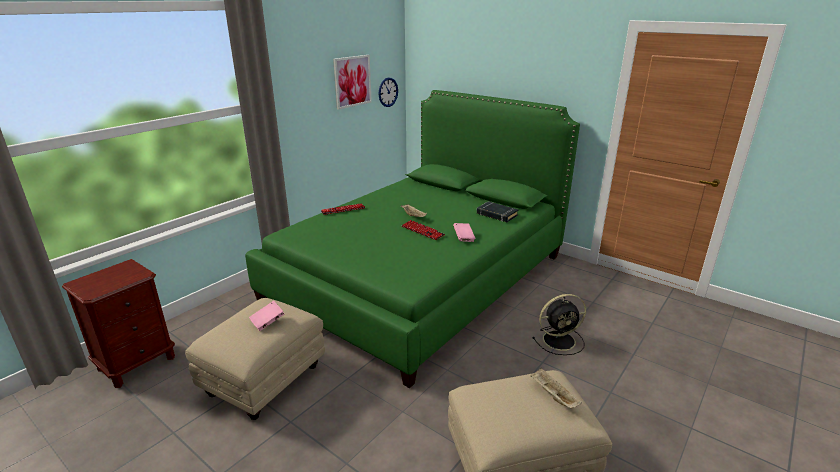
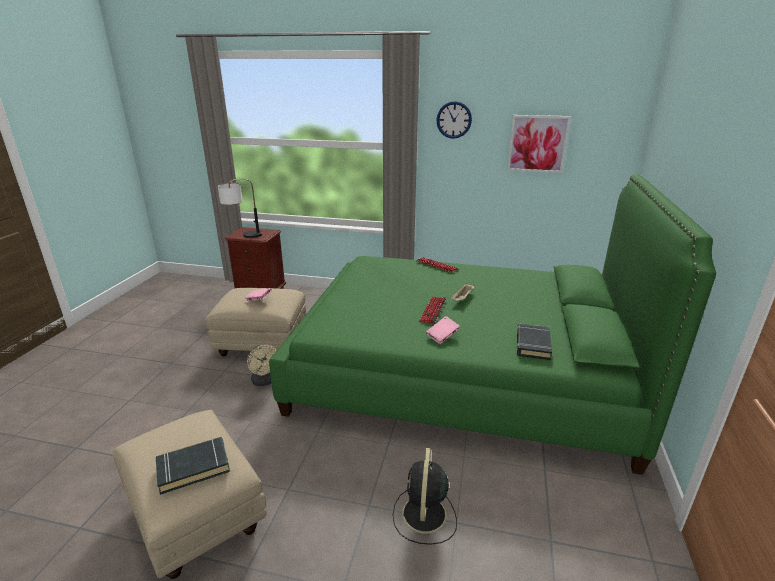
camera: 65 degrees right, 0 degrees up
(105, 286) = (243, 235): none -> table lamp
(342, 390) = (265, 381): none -> beige fan
(388, 92) = (598, 167): wall clock -> wall clock (454, 120)
(552, 395) = (193, 468): beige tray -> black book
(560, 340) = (424, 515): black fan -> black fan turned 45 degrees clockwise

